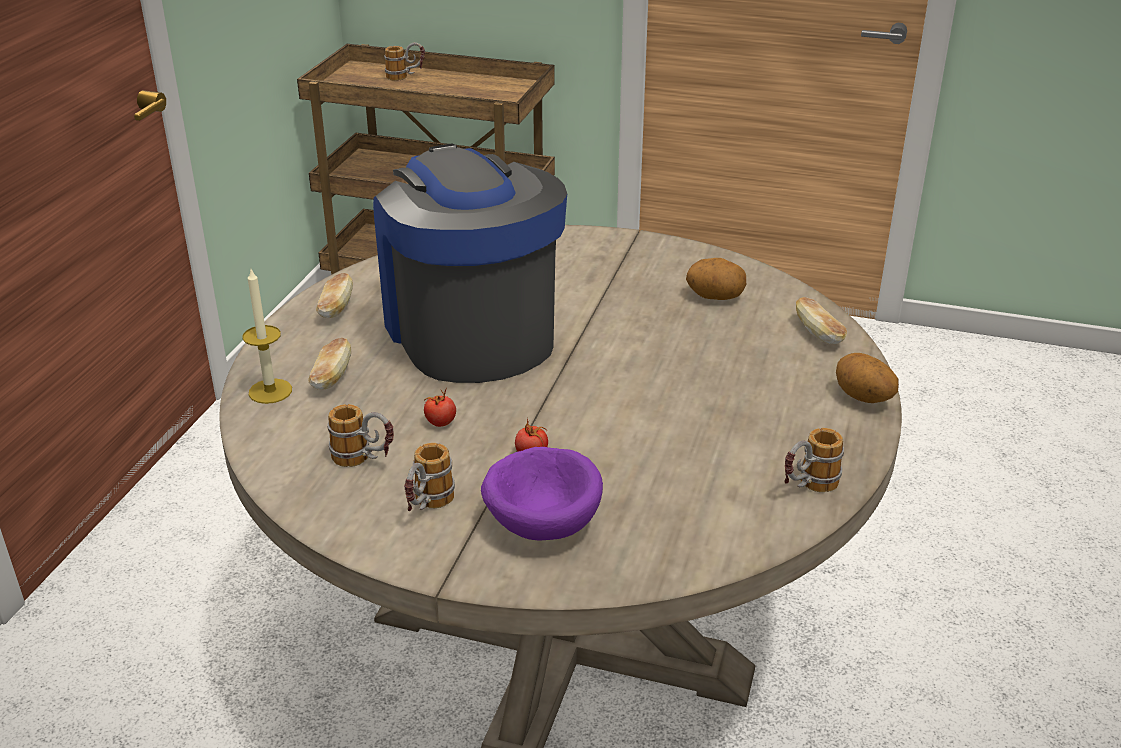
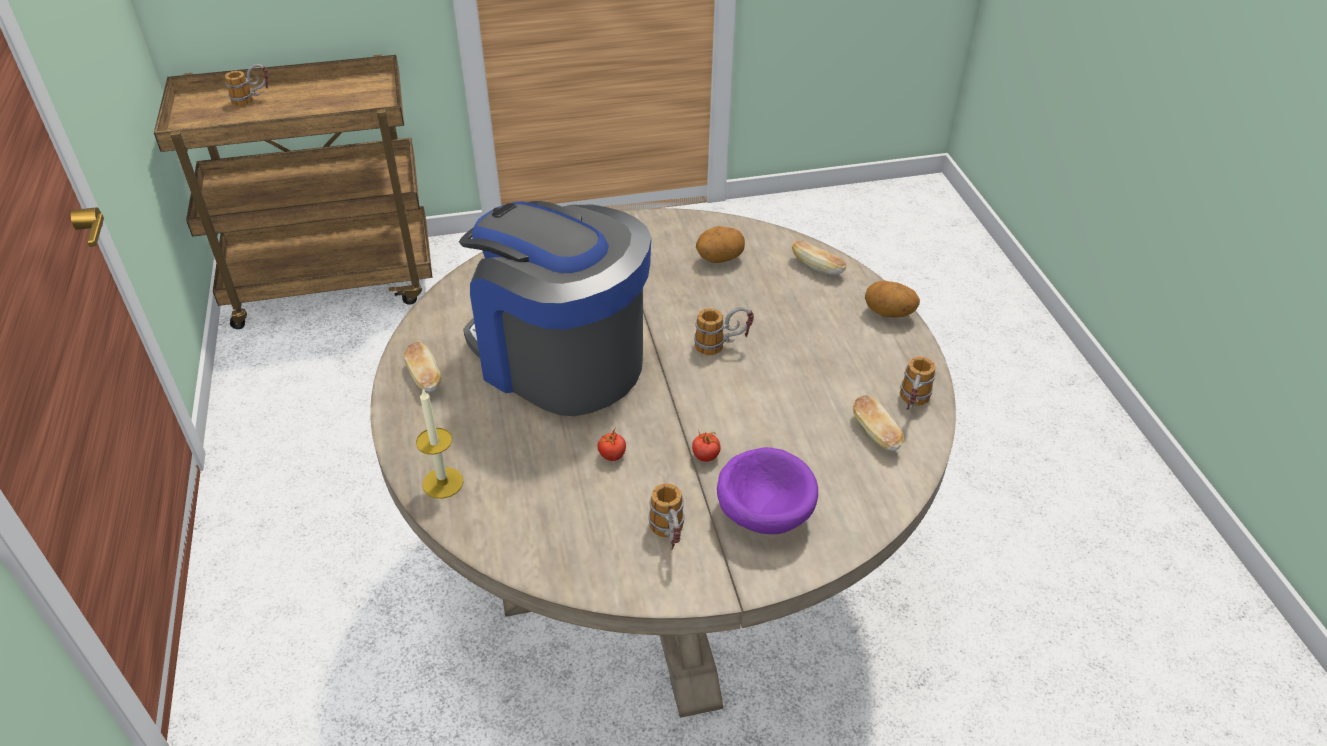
camera: 30 degrees left, 10 degrees up
(331, 377) = (484, 448): bread -> bread (875, 434)
(365, 461) = (584, 516): mug -> mug (722, 346)

